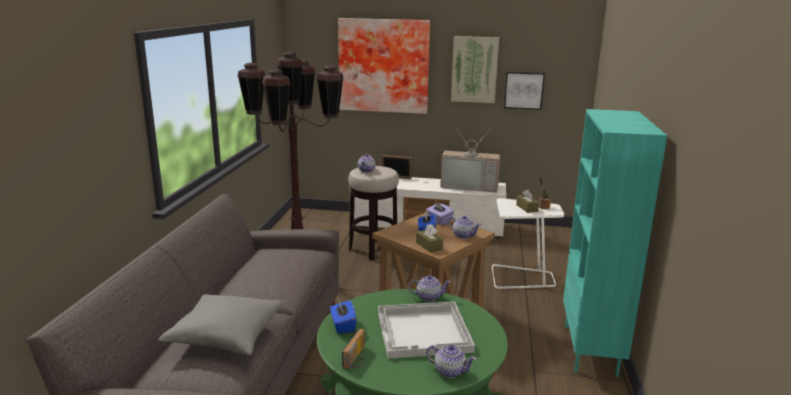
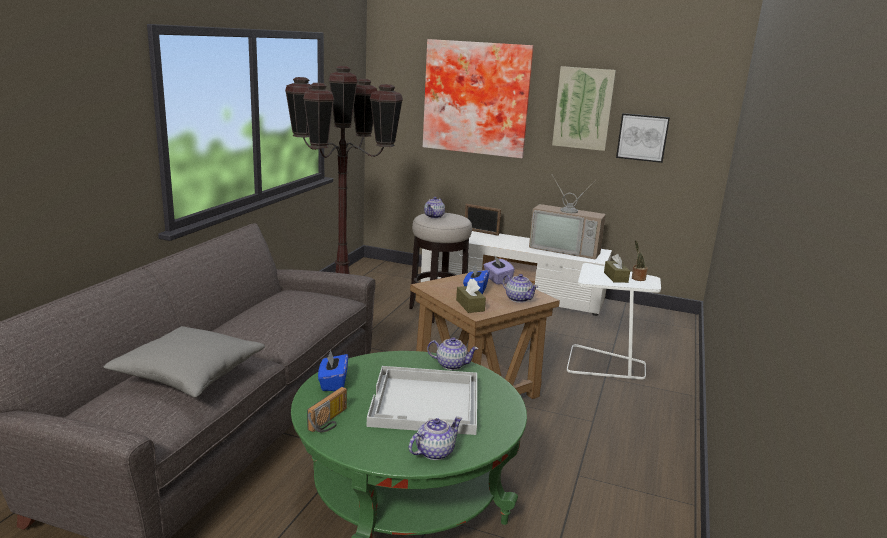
camera: 10 degrees right, 0 degrees up
(449, 371) = (434, 452): teapot -> teapot turned 75 degrees counterclockwise
(591, 350) = (662, 461): turquoise bookcase -> none

